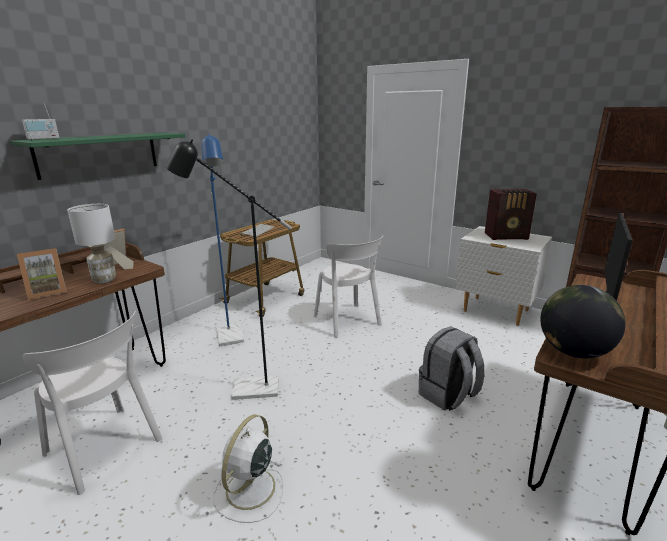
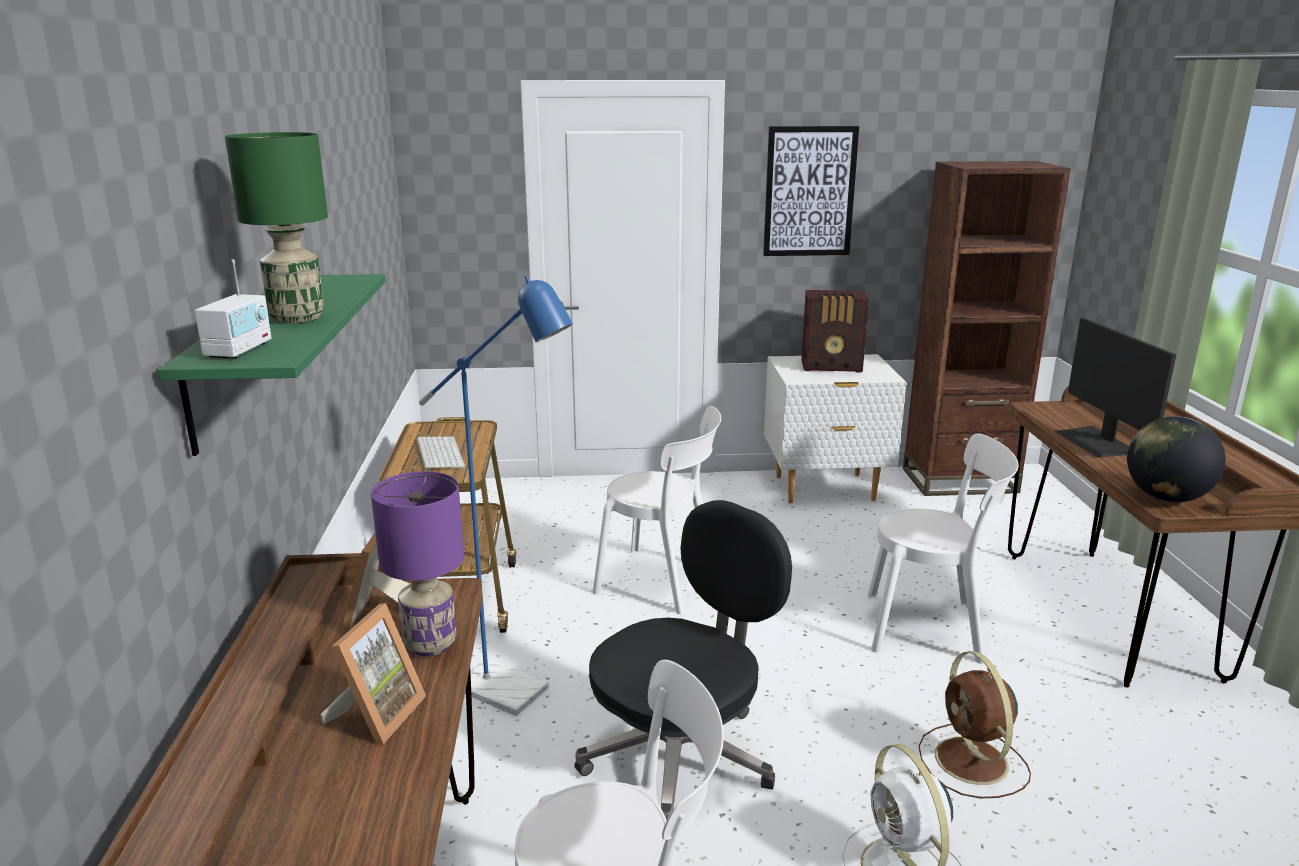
camera: 40 degrees left, 0 degrees up
(97, 137) = (296, 318): none -> green table lamp
(105, 280) = (431, 644): white table lamp -> purple table lamp
(246, 389) = (681, 756): black floor lamp -> black office chair
(362, 468) = (973, 763): none -> brown fan
(448, 395) = (930, 627): grey backpack -> white chair
(507, 236) = (832, 367): radio -> radio turned 45 degrees clockwise
(515, 127) = (809, 192): none -> picture

